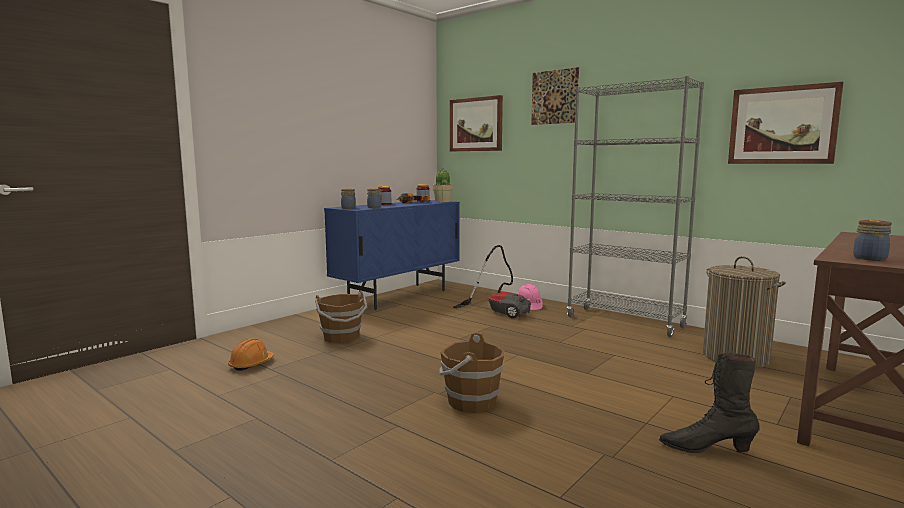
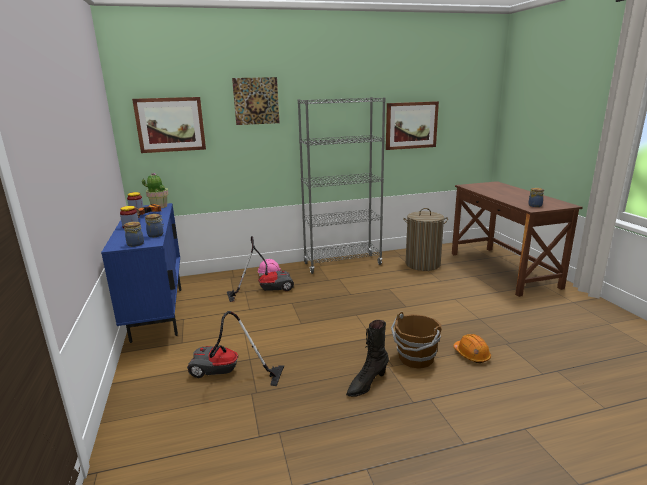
camera: 55 degrees left, 10 degrees up
(251, 364) = (231, 447): orange hard hat -> orange hard hat (471, 355)
(341, 337) = (227, 374): brown bucket -> vacuum cleaner
(706, 448) = (513, 317): black boot -> black boot (367, 384)

